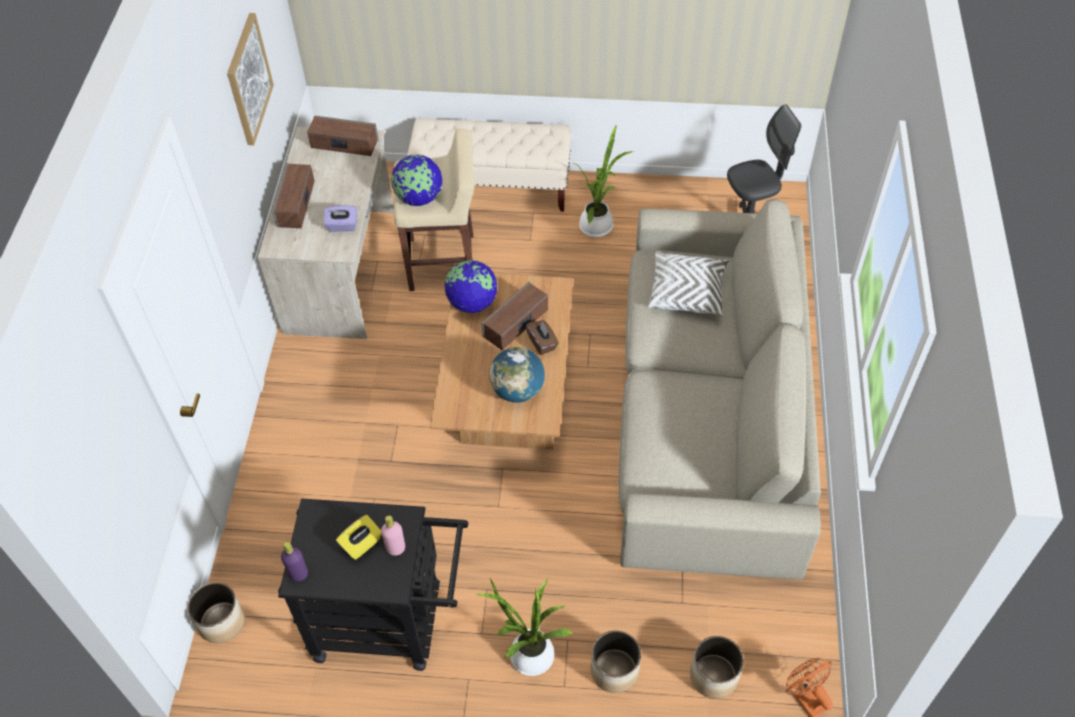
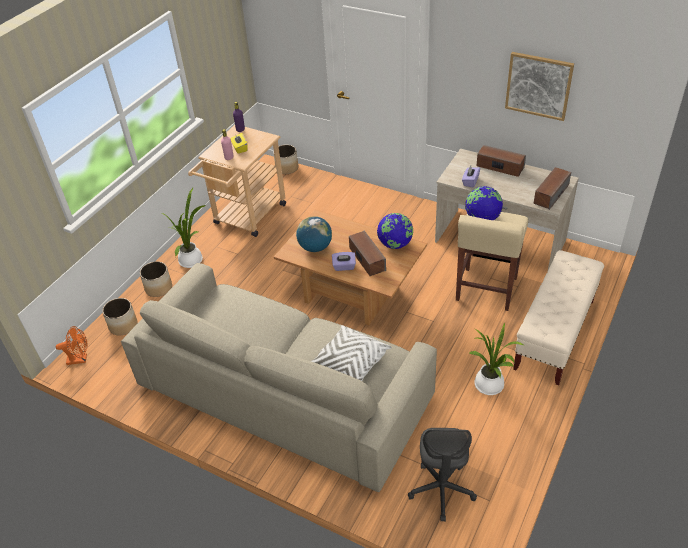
camera: 115 degrees right, 10 degrees down
(390, 622) = (246, 218): black cart -> beige cart
(542, 343) = (344, 267): brown tissue box -> purple tissue box

